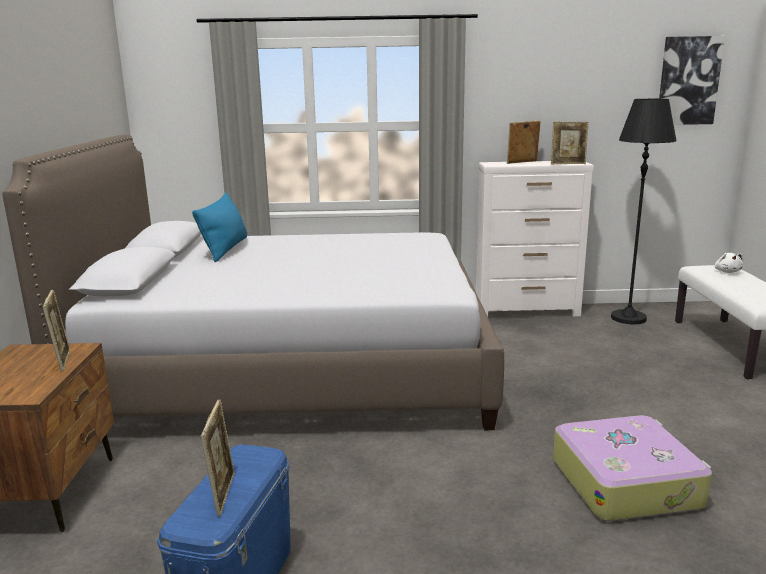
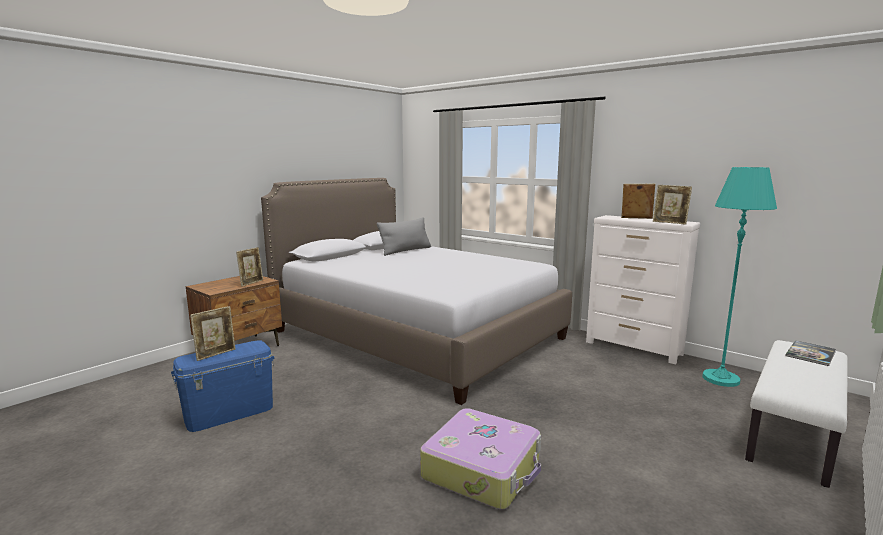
camera: 40 degrees right, 5 degrees down
(225, 249) = (405, 251): blue pillow -> grey pillow
(628, 318) = (721, 379): black floor lamp -> turquoise floor lamp
(688, 81) = (827, 151): picture -> none
(727, 271) = (810, 354): white plush toy -> book

